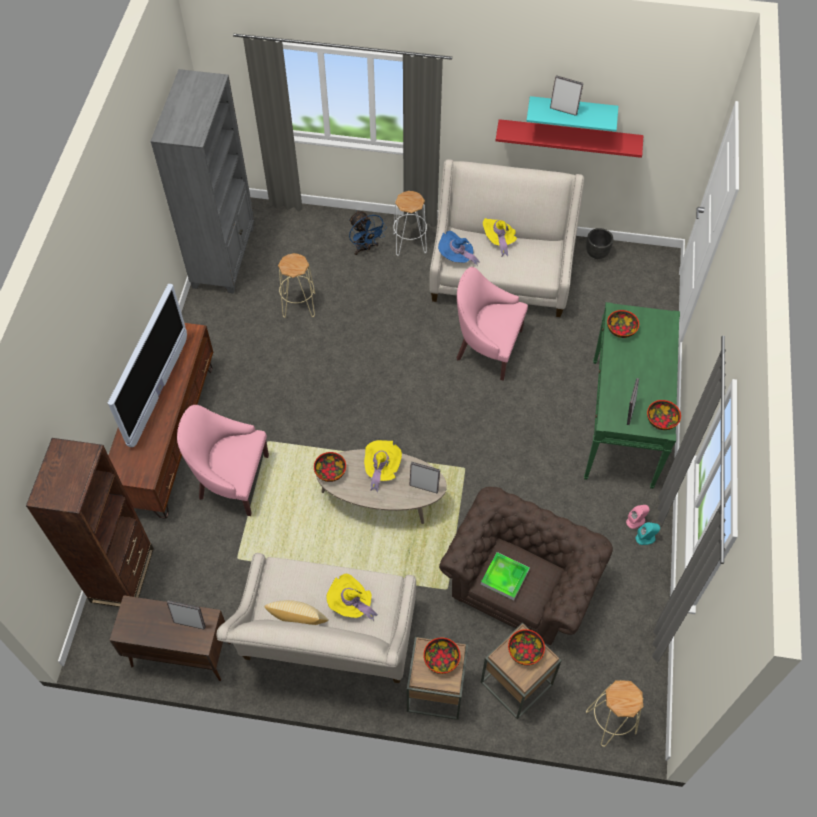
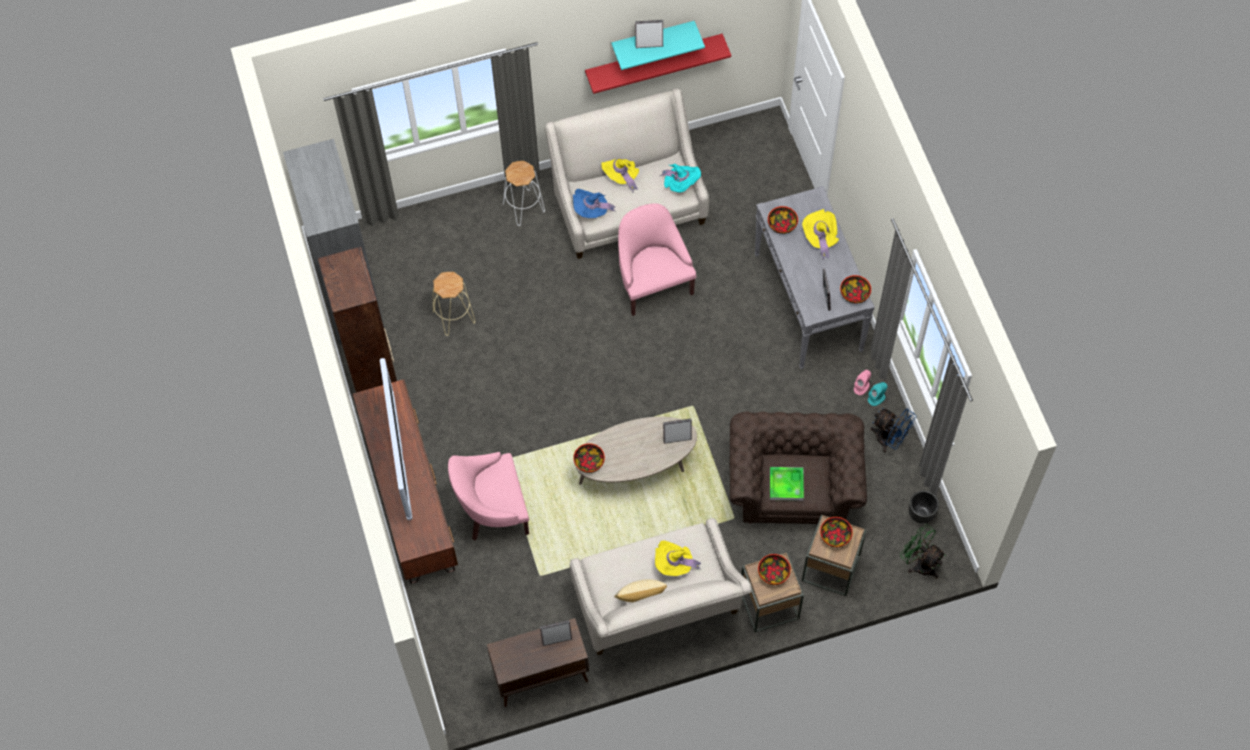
camera: 25 degrees left, 5 degrees up
(122, 575) = (447, 636): brown bookcase -> brown bookcase (373, 374)
(365, 248) = (484, 231): blue fan -> blue fan (889, 440)
(381, 469) = (632, 440): yellow hat -> yellow hat (820, 238)
(487, 347) = (653, 282): pink armchair -> pink armchair turned 75 degrees clockwise
(549, 267) = (681, 184): none -> turquoise hat
(596, 253) = (705, 144): black planter -> black planter (920, 514)
(610, 722) = (920, 563): beige stool -> green fan
(622, 423) = (808, 303): green console table -> grey console table

